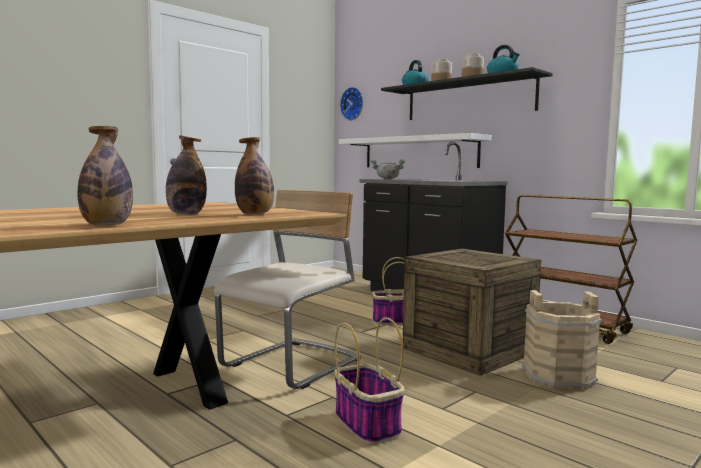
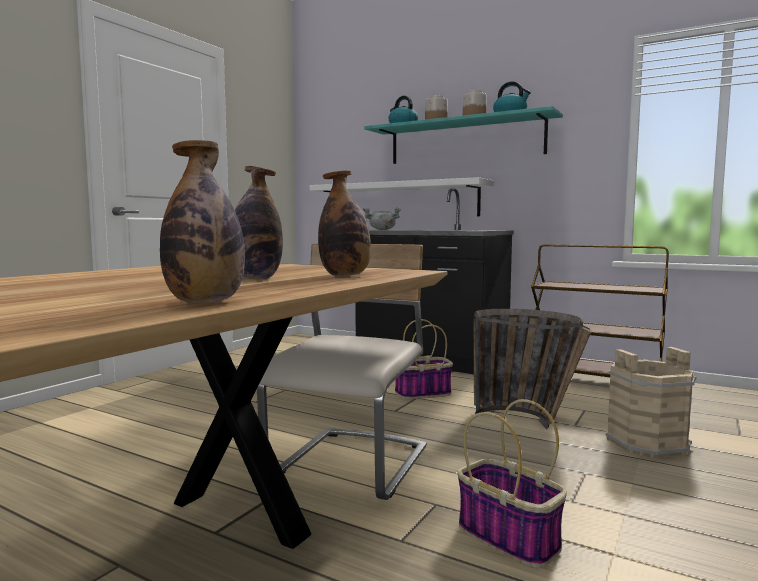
camera: 15 degrees left, 0 degrees up
(353, 104) = (319, 145): wall clock -> none
(468, 99) = (465, 141): black shelf -> turquoise shelf
(468, 350) = (530, 421): crate -> basket

